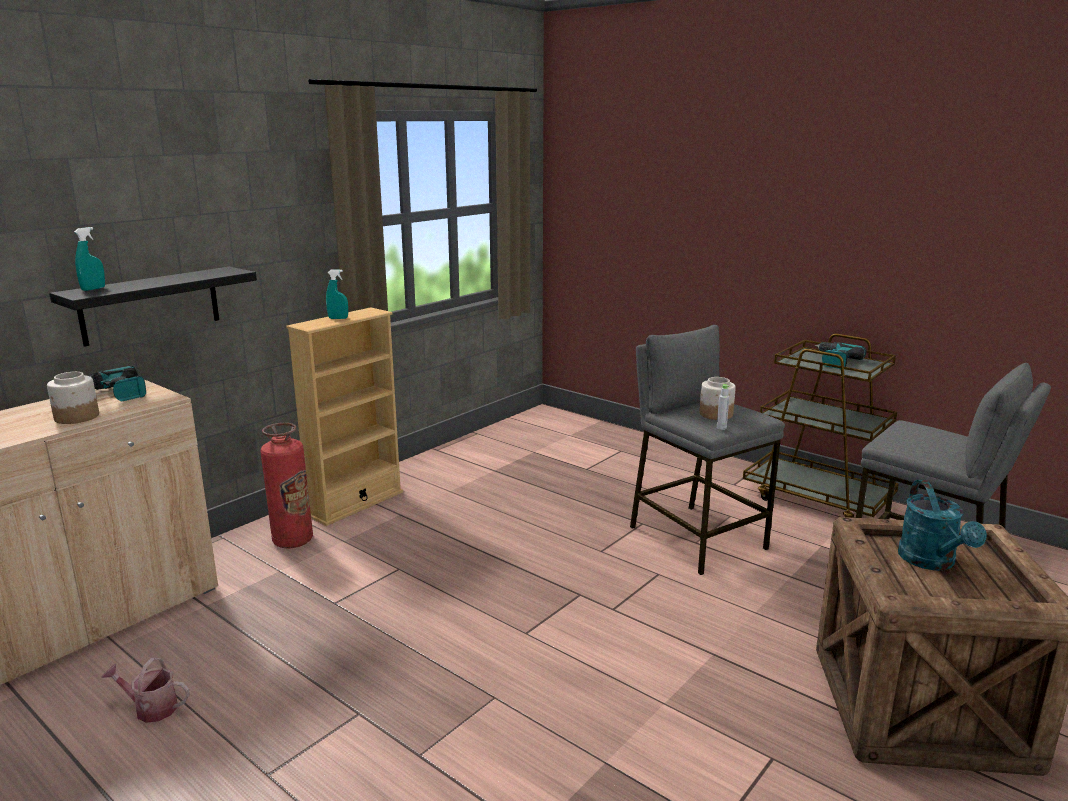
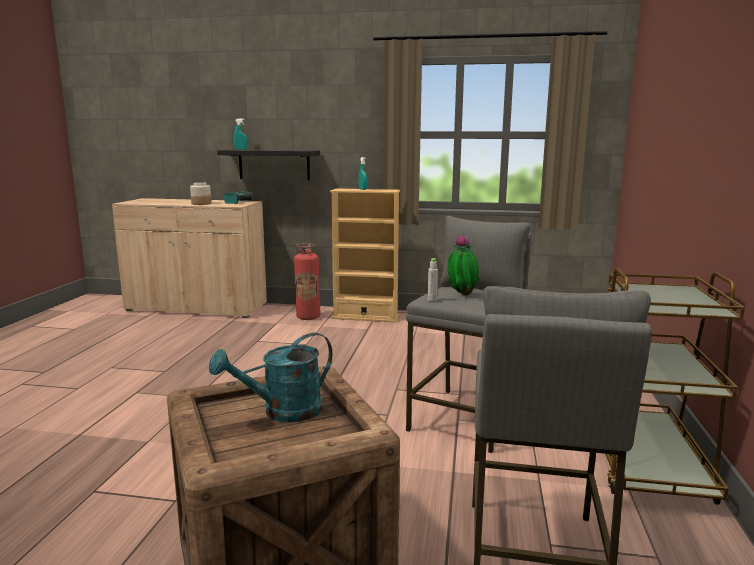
camera: 60 degrees right, 5 degrees down
(151, 708) = (149, 335): watering can -> none
(715, 414) = (461, 295): jar -> potted plant
(834, 361) = (672, 298): power drill -> none

